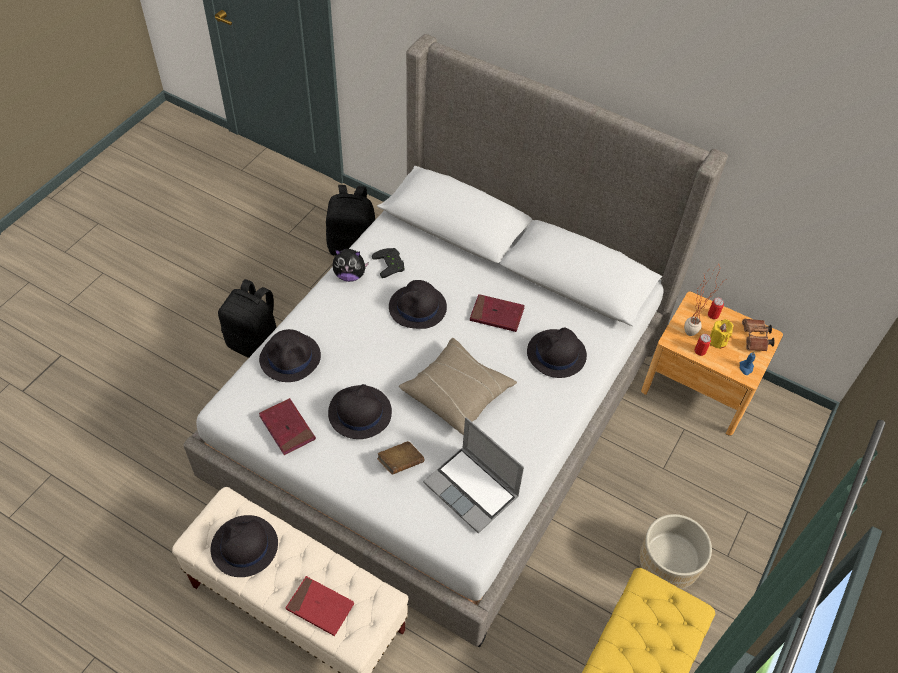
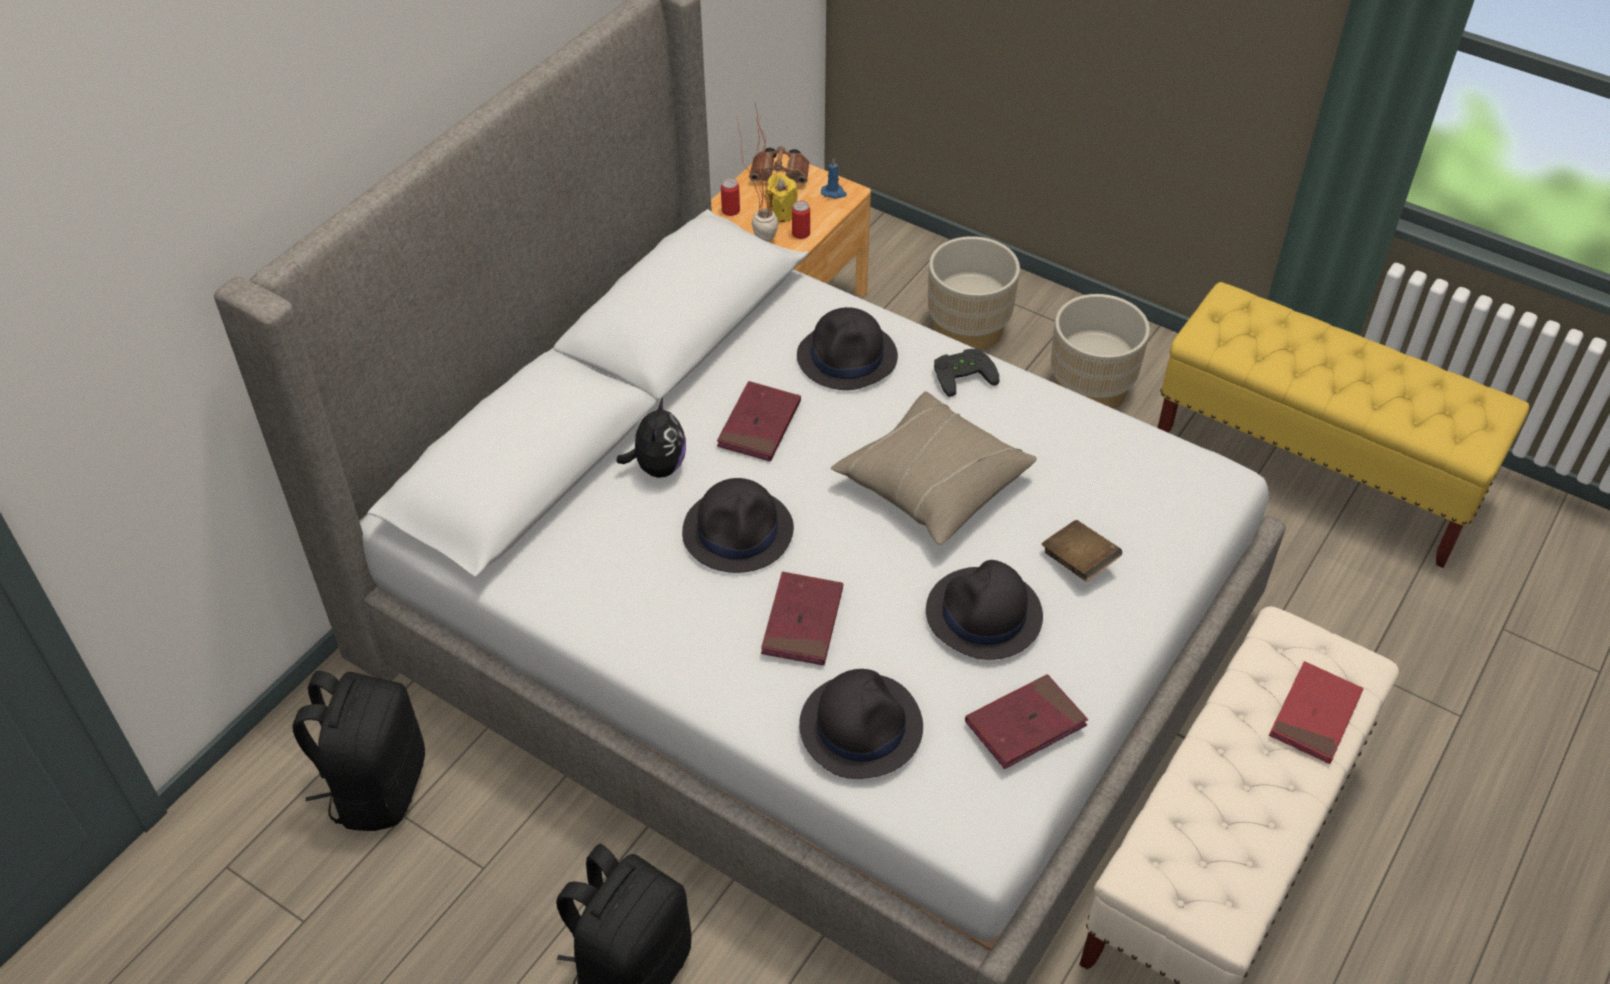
camera: 85 degrees left, 5 degrees down
(244, 547) = (1226, 835): black hat -> none
(350, 275) = (644, 638): plush toy -> plush toy (658, 467)
(357, 335) = (802, 622): none -> red book
(391, 264) = (621, 572): black game controller -> black game controller (962, 373)
(473, 490) = (1118, 471): laptop -> none
(708, 494) = (968, 328): none -> beige planter

